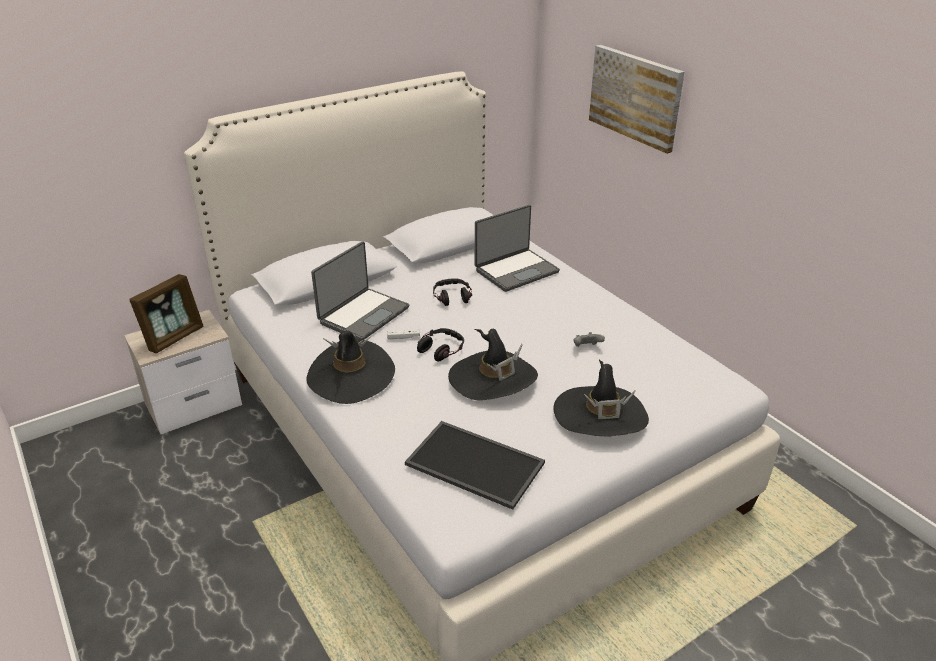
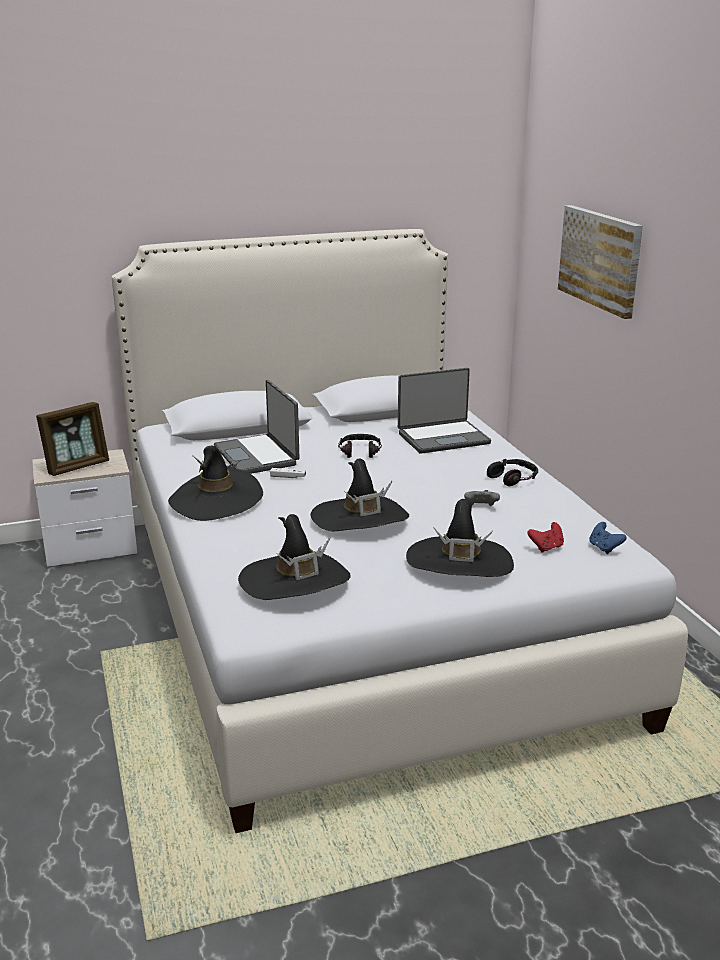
camera: 15 degrees right, 10 degrees down
(363, 315) = (258, 456): laptop -> laptop turned 105 degrees clockwise
(441, 349) = (321, 490): headphones -> headphones (512, 477)
(472, 464) = (294, 581): tray -> black hat
(661, 385) = (546, 547): none -> red game controller
(706, 377) = (604, 548): none -> blue game controller

